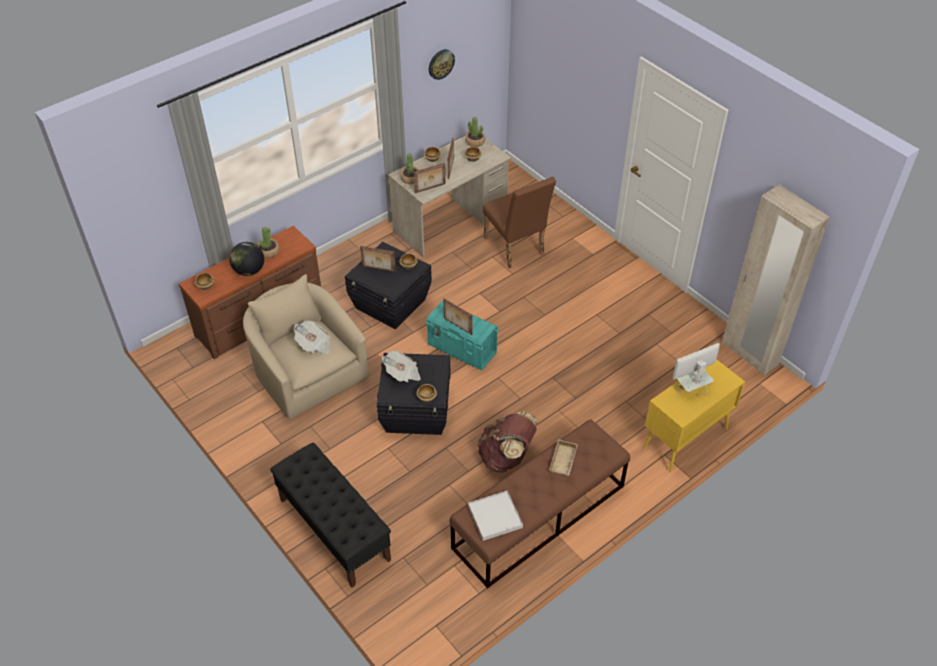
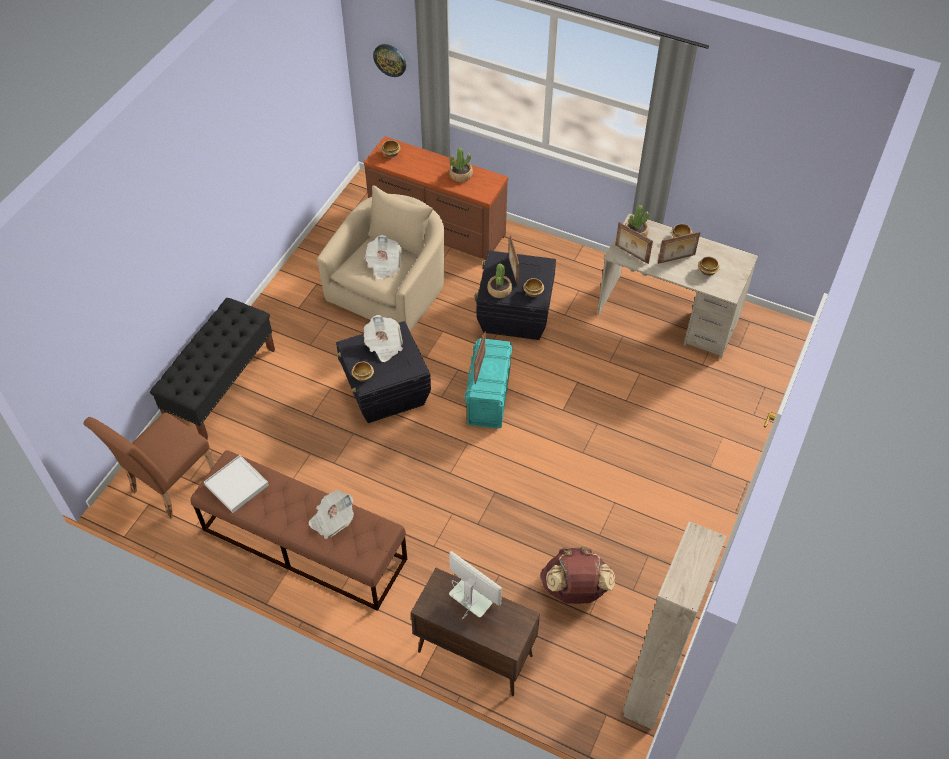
camera: 65 degrees right, 5 degrees up
(249, 271) = (427, 173): globe -> none
(441, 64) = (751, 153): wall clock -> wall clock (390, 60)
(475, 141) = (738, 263): potted plant -> potted plant (499, 290)
(506, 457) = (366, 489): brown backpack -> brown backpack (575, 590)
(515, 249) = (666, 389): brown chair -> brown chair (169, 486)
(564, 461) = (332, 520): beige tray -> newspaper
(684, 439) = (474, 653): yellow cabinet -> brown cabinet

